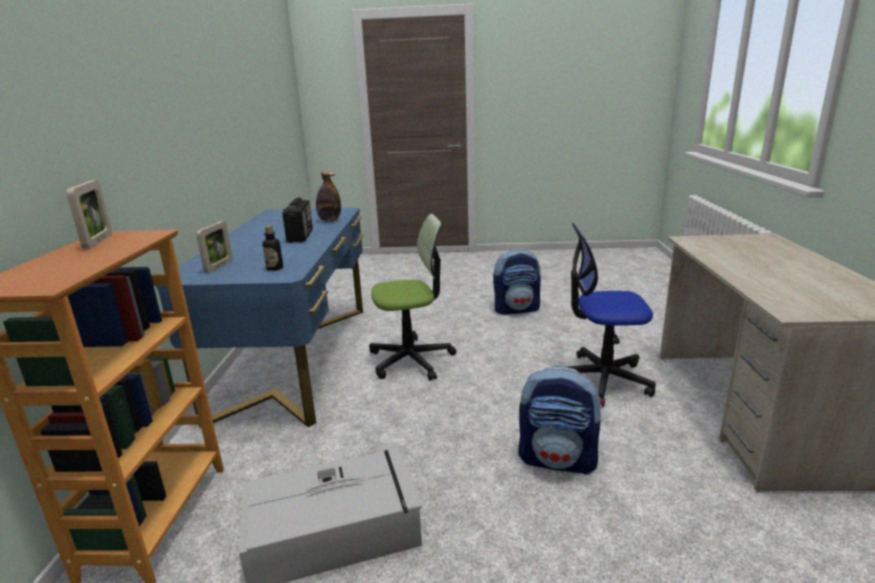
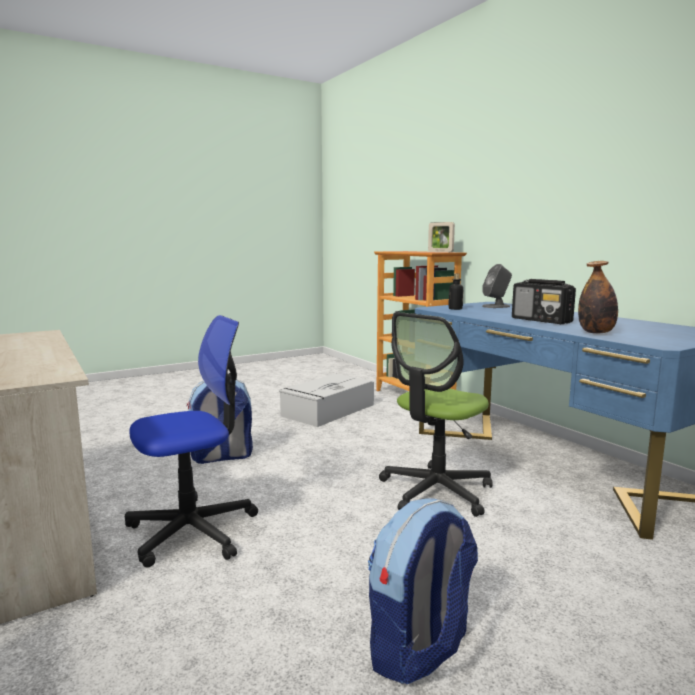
camera: 145 degrees right, 10 degrees down
(219, 266) = (496, 306): picture frame -> grey speaker

